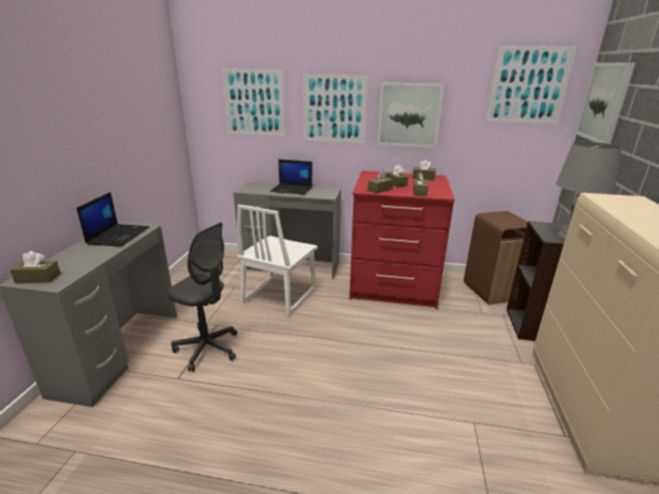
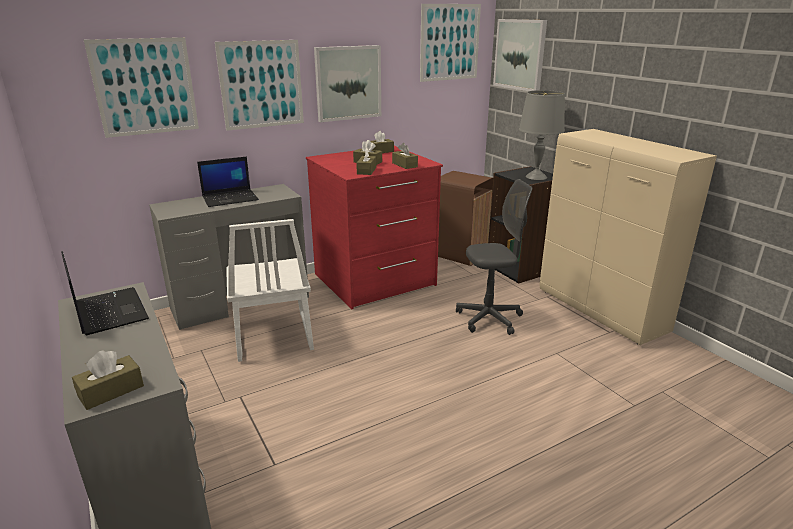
camera: 40 degrees left, 0 degrees up
(207, 349) = (266, 422): grey office chair -> grey office chair (489, 319)

